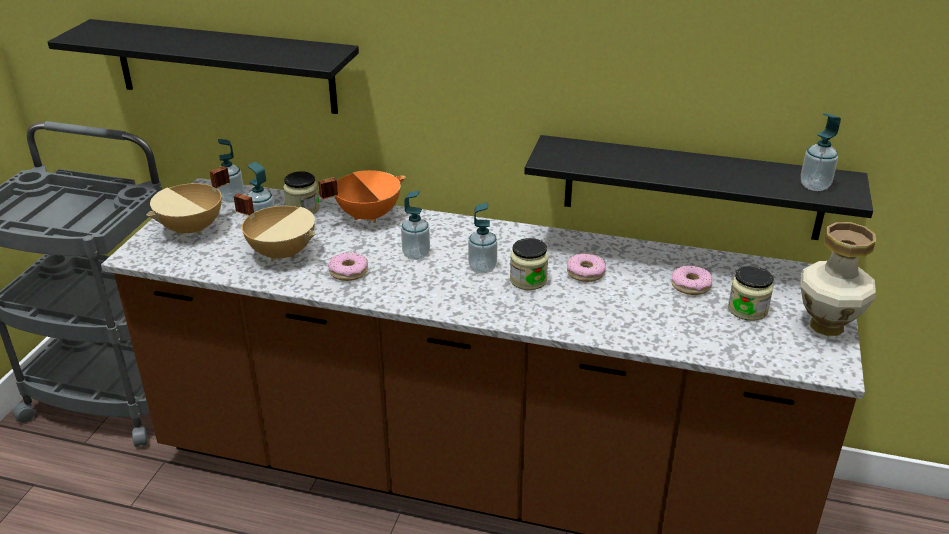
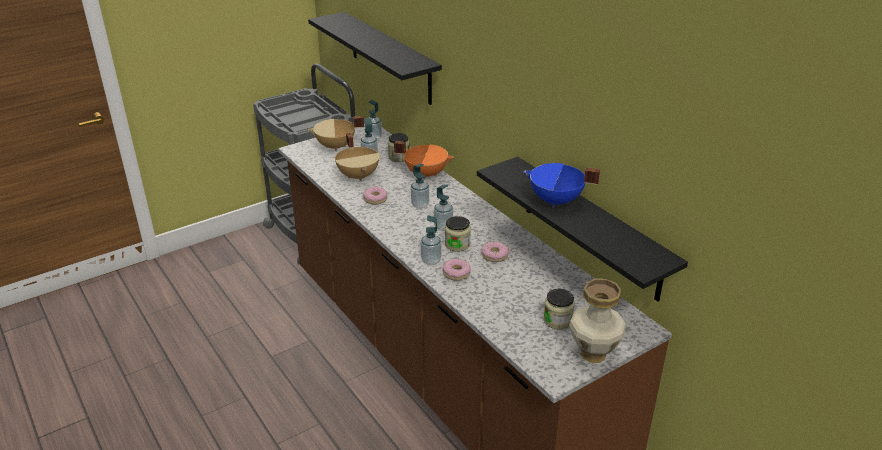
camera: 40 degrees right, 0 degrees up
(662, 166) = (555, 201): none -> blue cooking pot
(690, 286) = (545, 291): donut -> donut (456, 273)
(814, 186) = (632, 253): soap dispenser -> soap dispenser (431, 260)

